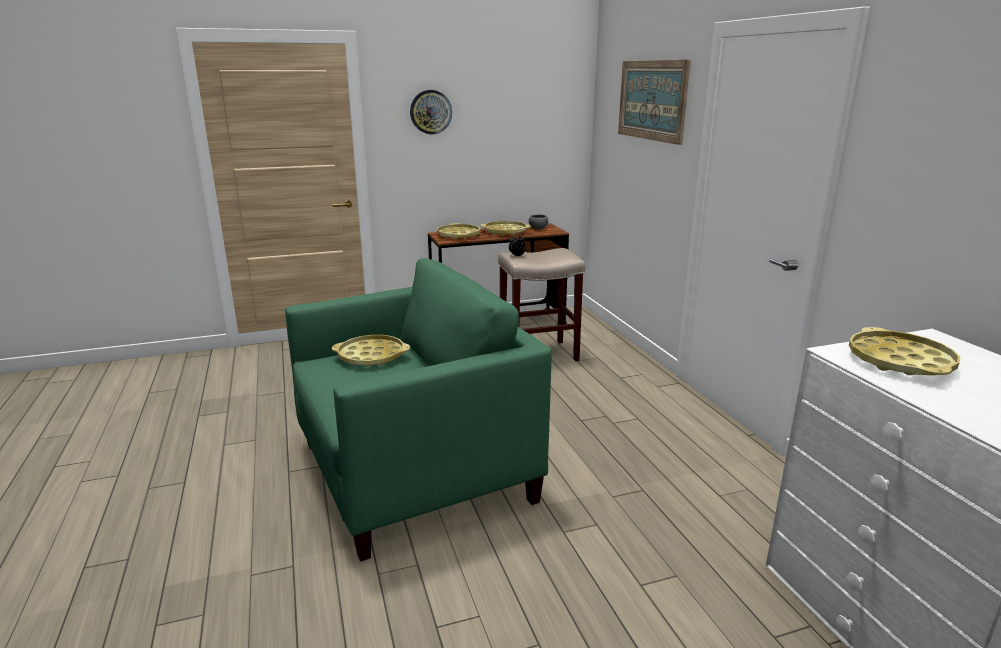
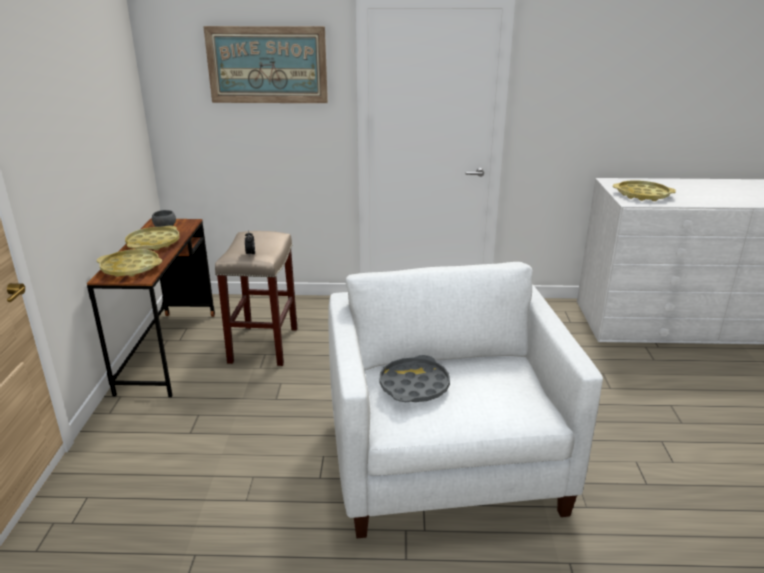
camera: 70 degrees left, 5 degrees up
(371, 356) = (414, 385): yellow tray -> grey tray
(414, 472) = (445, 463): green armchair -> white armchair
(430, 112) = (48, 121): wall clock -> none

